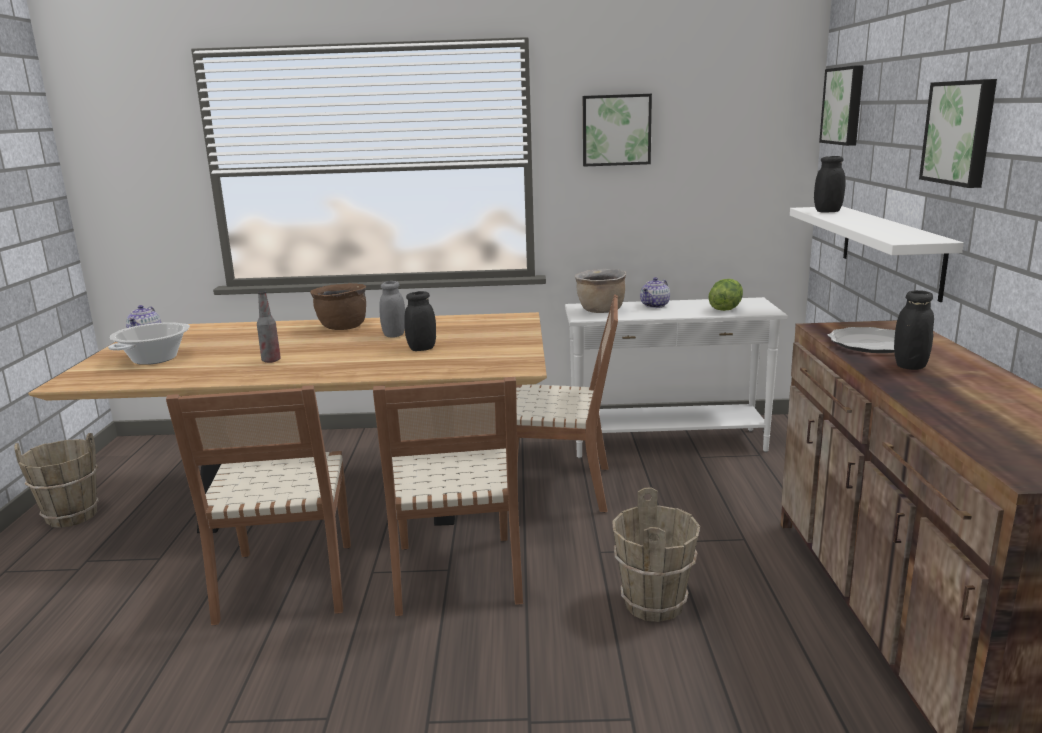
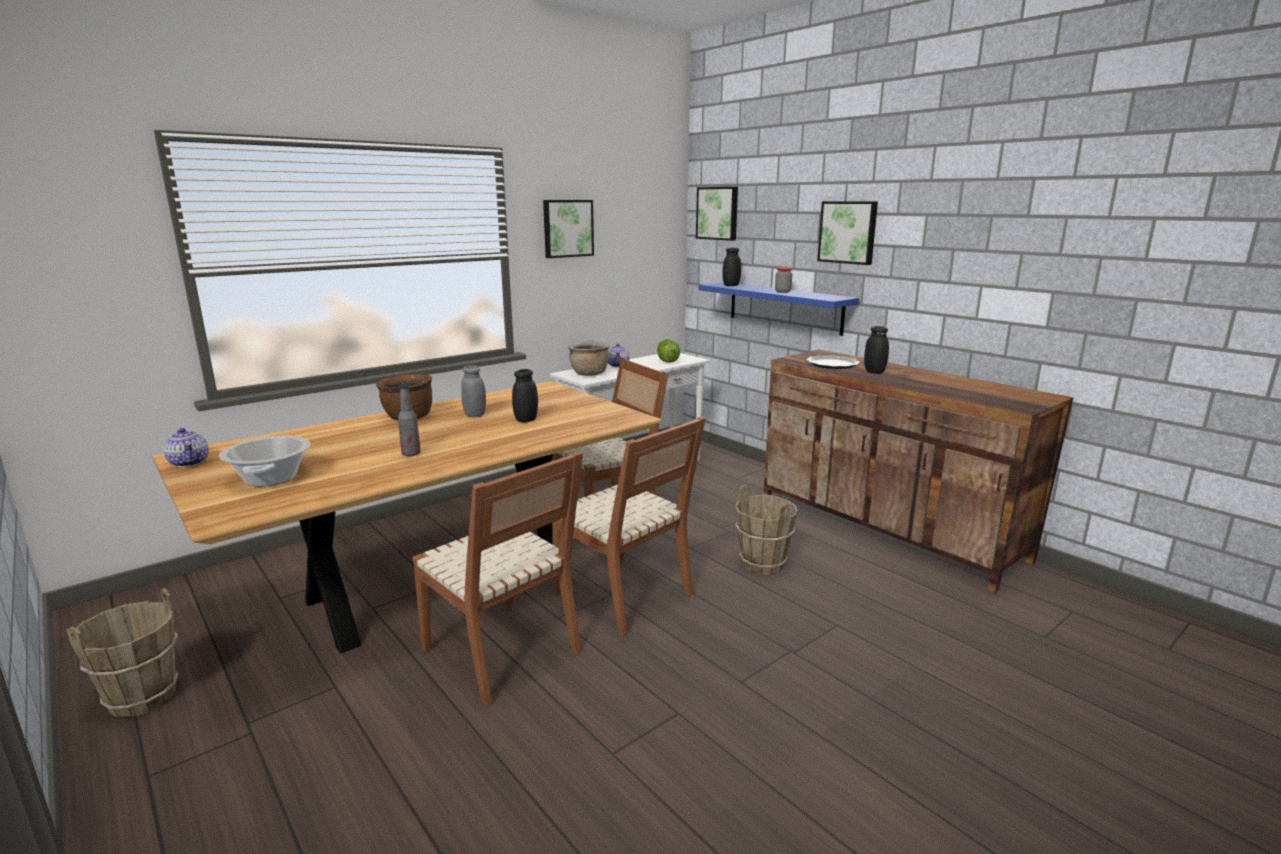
camera: 40 degrees left, 0 degrees up
(868, 225) = (782, 292): none -> jar
(890, 249) = (784, 307): white shelf -> blue shelf

